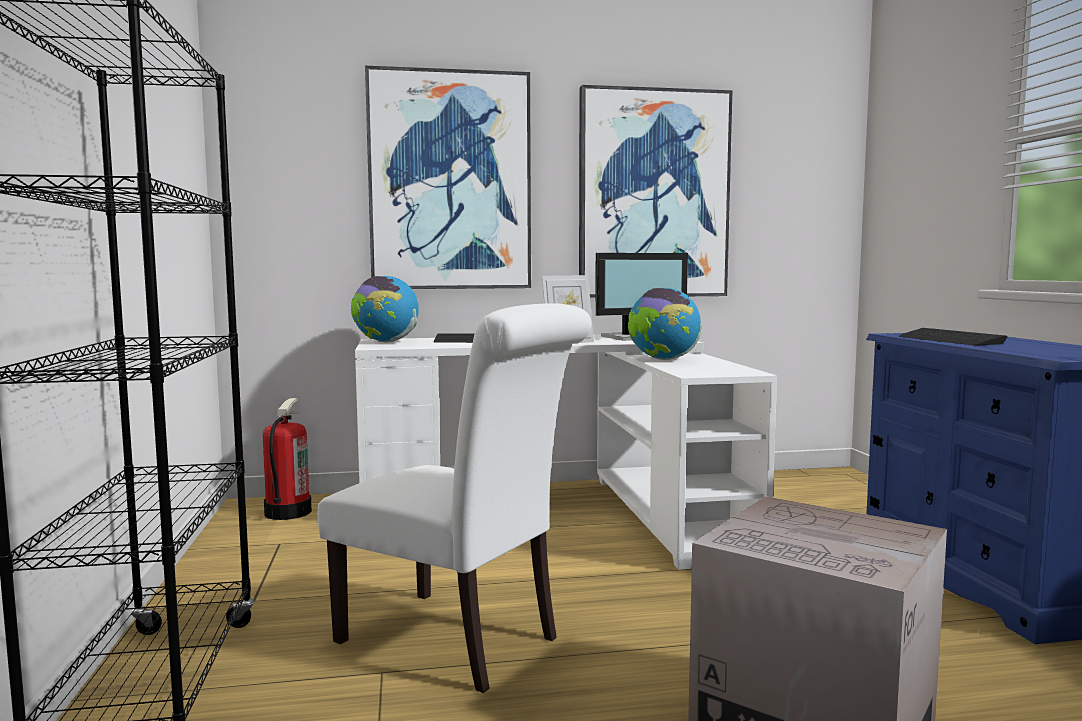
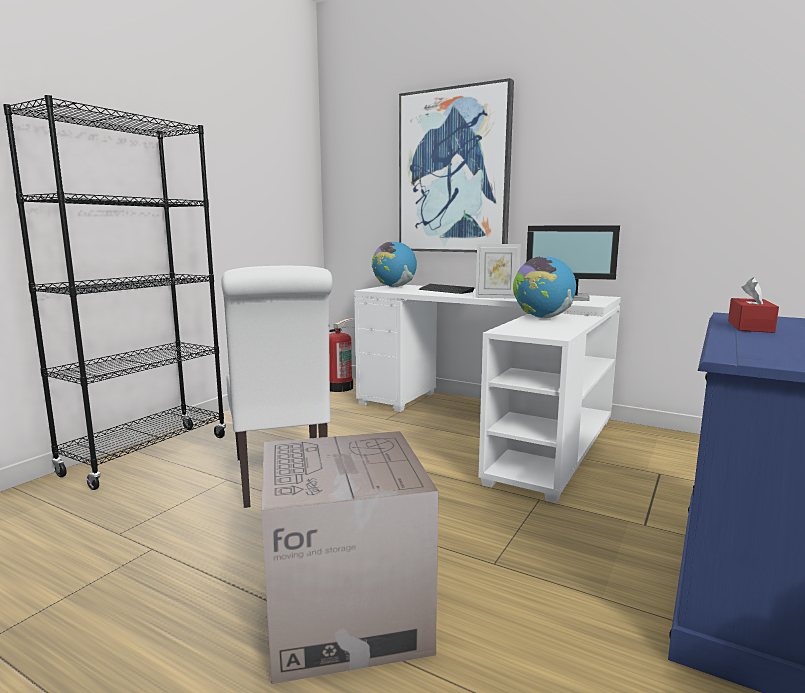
camera: 40 degrees right, 5 degrees up
(653, 195) = (618, 172): picture -> none
(949, 340) = (750, 327): keyboard -> red tissue box

